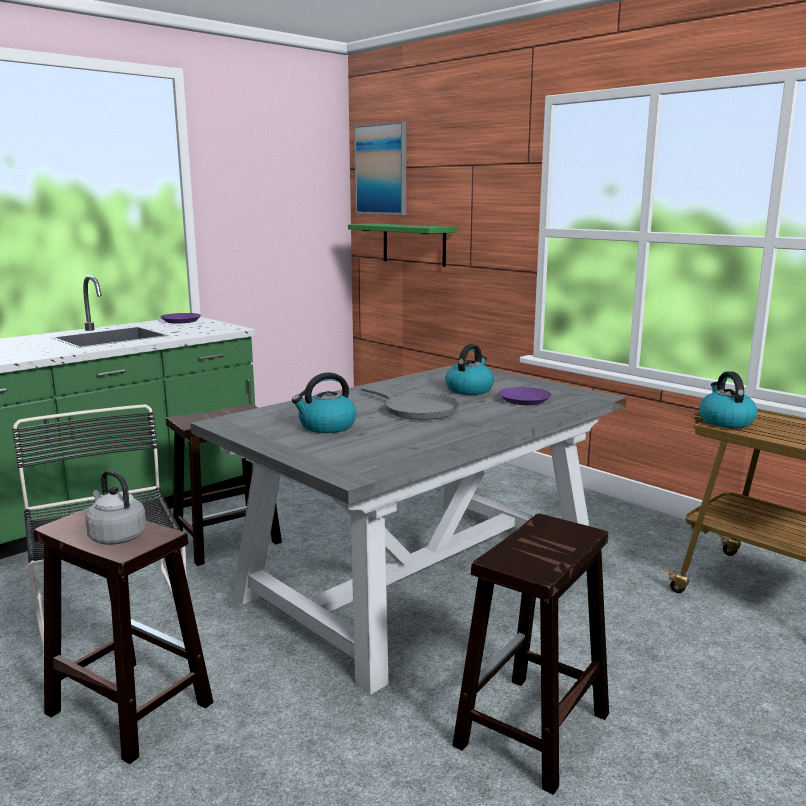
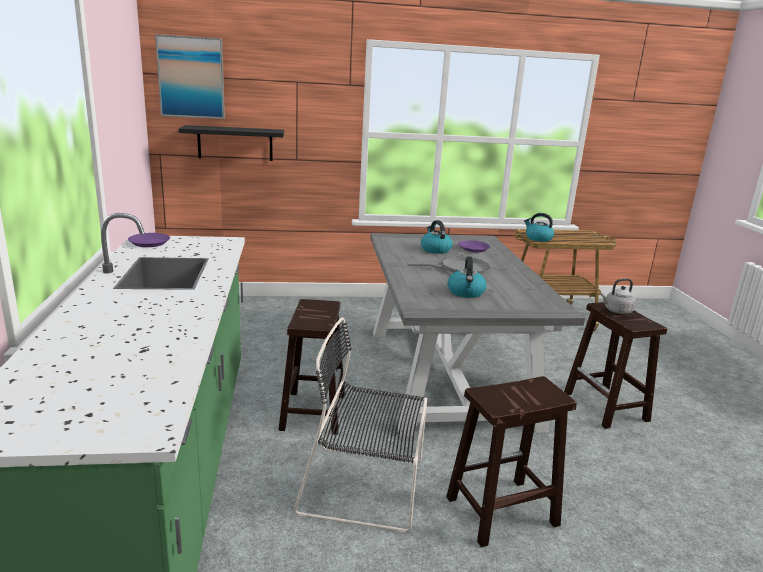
camera: 55 degrees left, 5 degrees up
(116, 536) = (533, 395): grey kettle -> grey kettle (616, 311)
(414, 244) = (235, 143): green shelf -> black shelf

